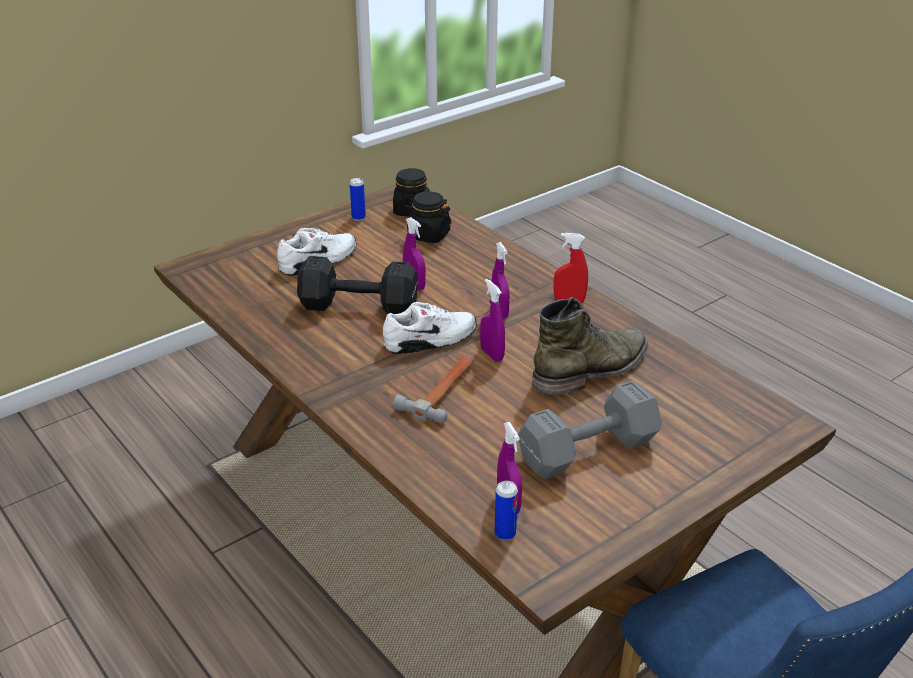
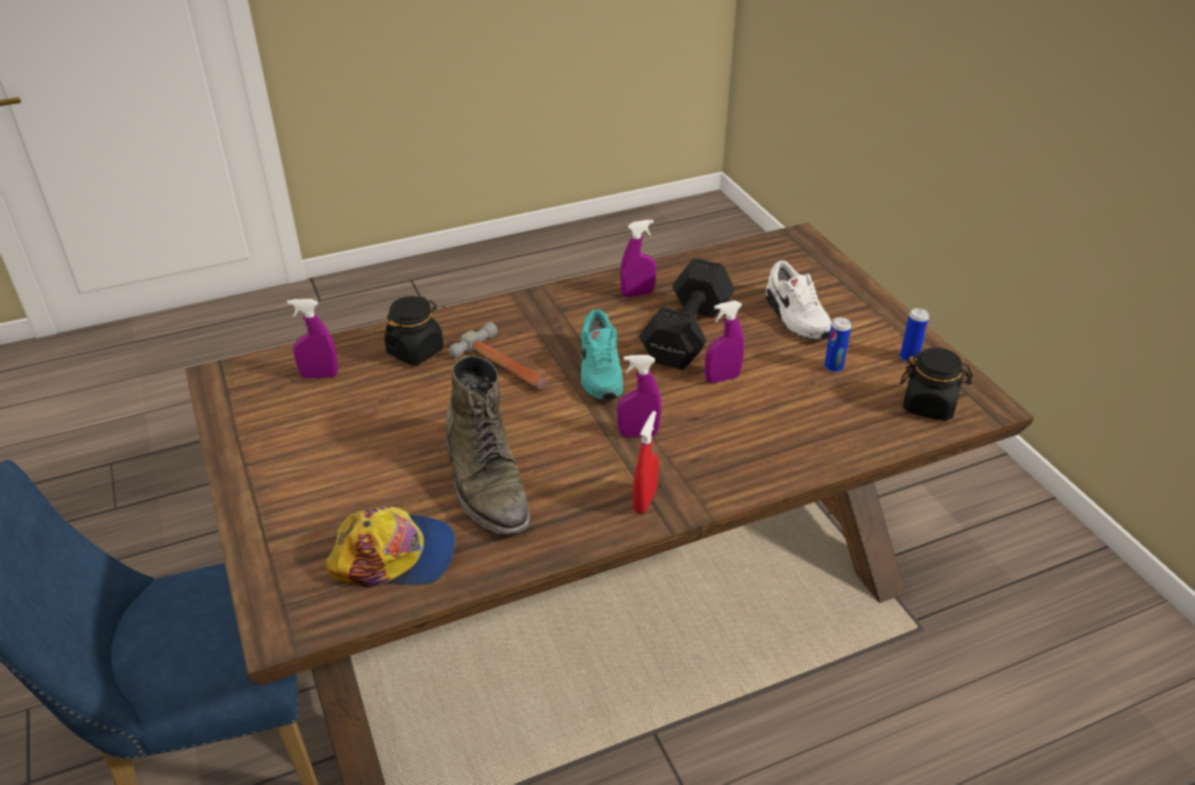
camera: 105 degrees right, 5 degrees up
(428, 235) = (851, 409): black jar -> black jar (415, 351)
(431, 340) = (599, 372): white shoe -> turquoise shoe
(492, 354) = (552, 410): purple spray bottle -> purple spray bottle (637, 294)
(505, 533) = (286, 367): can -> can (833, 367)
(584, 451) = (354, 439): grey dumbbell -> none
(692, 393) = (394, 555): none -> cap

